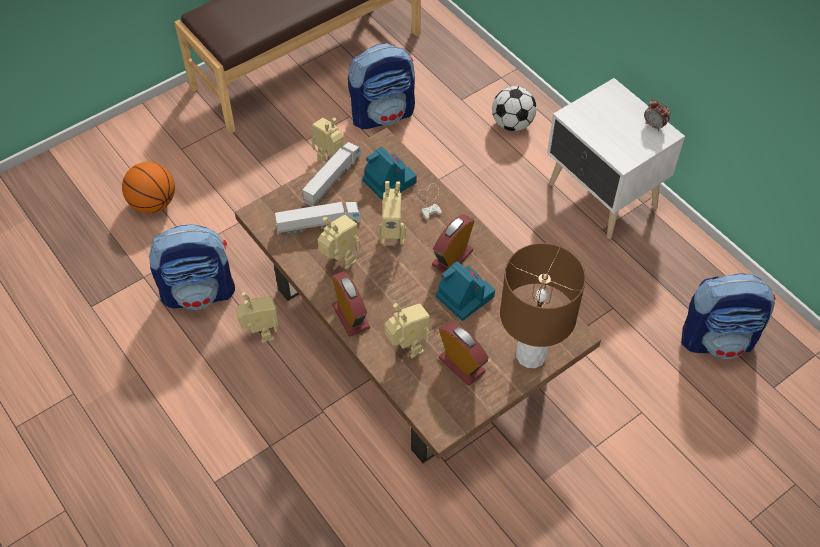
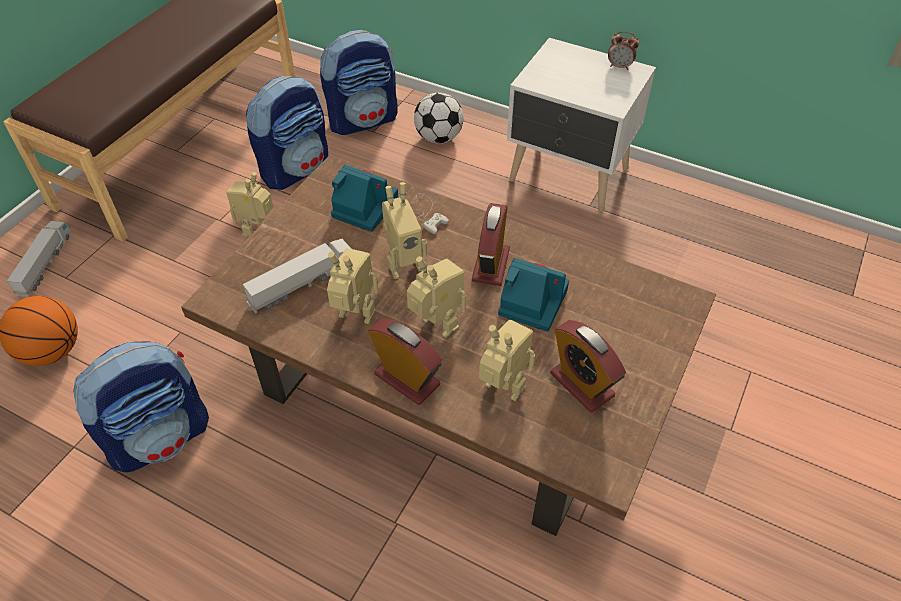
camera: 25 degrees left, 5 degrees down
(261, 334) = (268, 457): toy robot -> toy robot (436, 327)
(332, 180) = (294, 228): toy truck -> toy truck (45, 264)
(461, 365) = (581, 384): alarm clock -> alarm clock turned 150 degrees counterclockwise
(531, 355) = (653, 340): brown table lamp -> none
(718, 339) = (769, 269): backpack -> backpack (363, 120)

